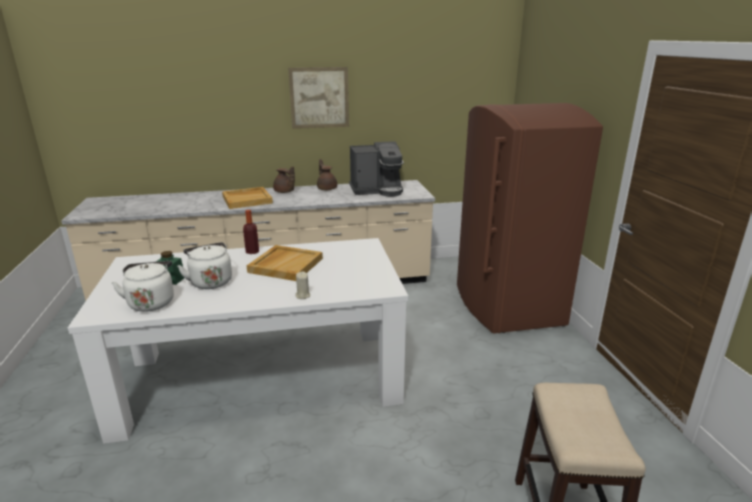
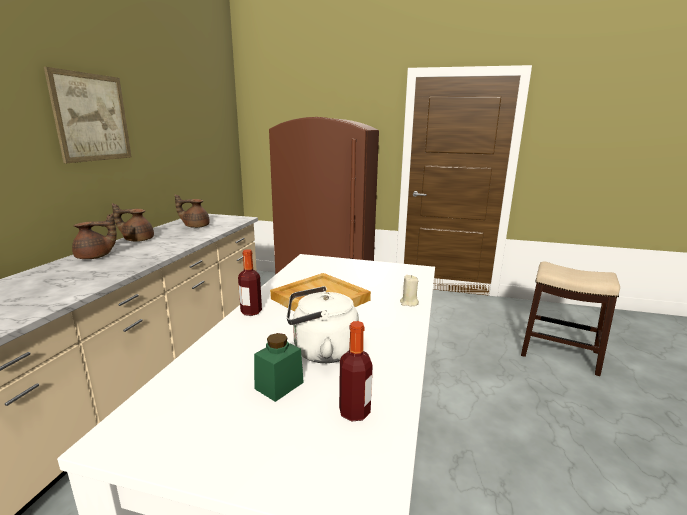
camera: 65 degrees left, 5 degrees down
(151, 302) = (354, 412): white kettle -> bottle
(247, 200) = (71, 279): beige tray -> none
(377, 190) = (195, 226): coffee machine -> brown teapot

